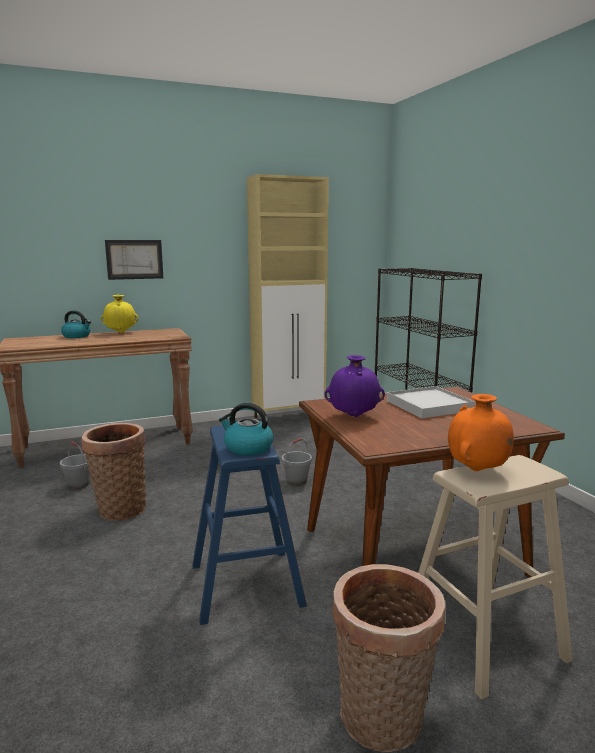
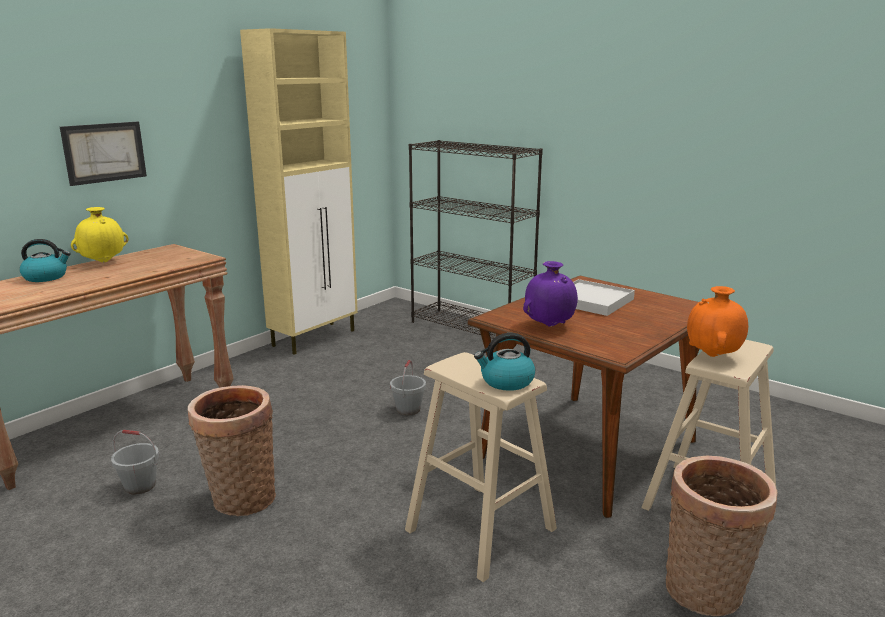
camera: 30 degrees left, 5 degrees up
(246, 584) = (480, 529): blue stool -> beige stool

